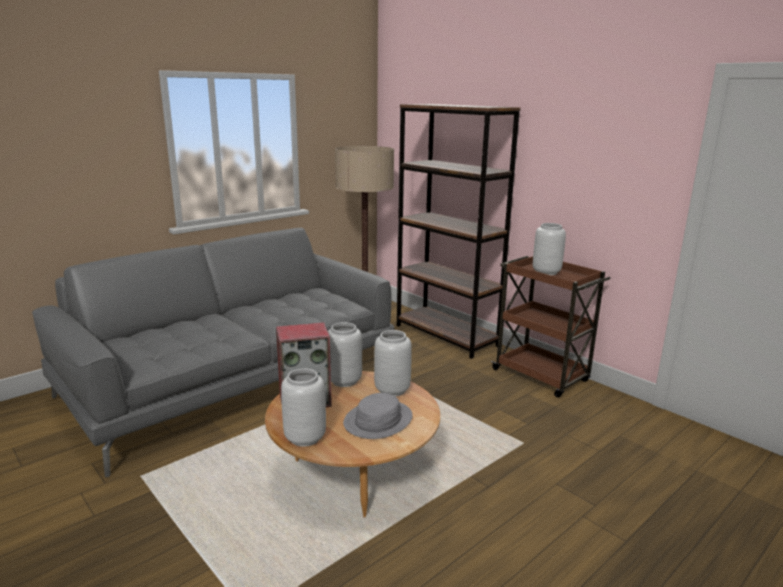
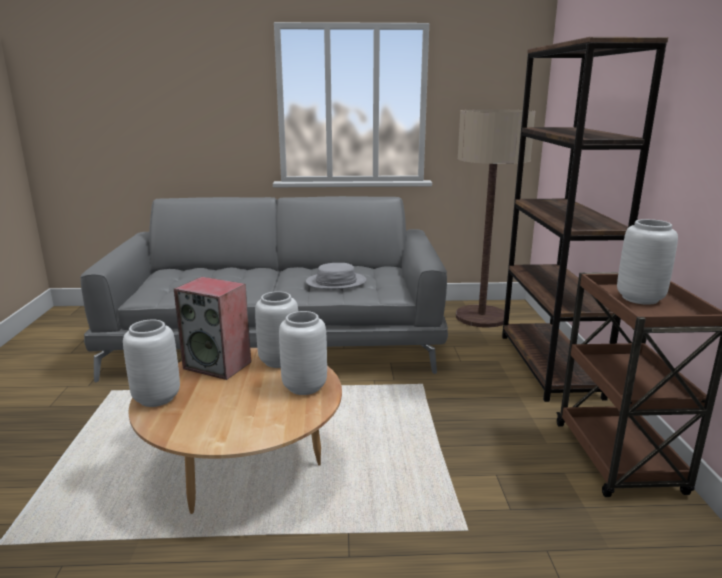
camera: 40 degrees right, 0 degrees up
(378, 420) = (238, 410): grey hat -> grey hat (336, 282)

